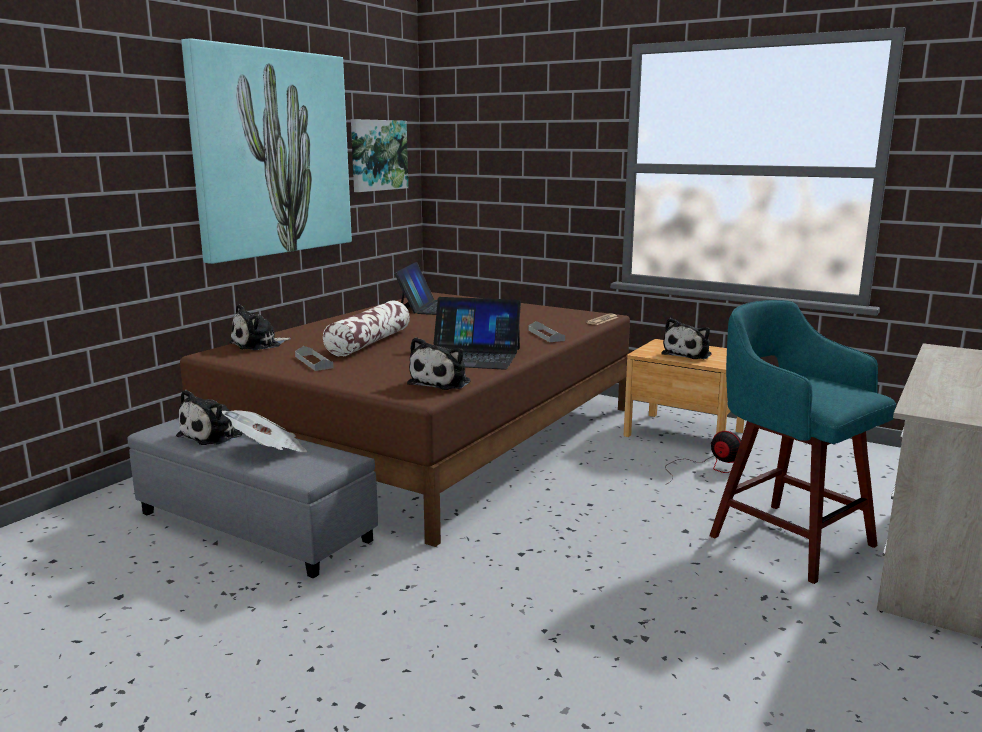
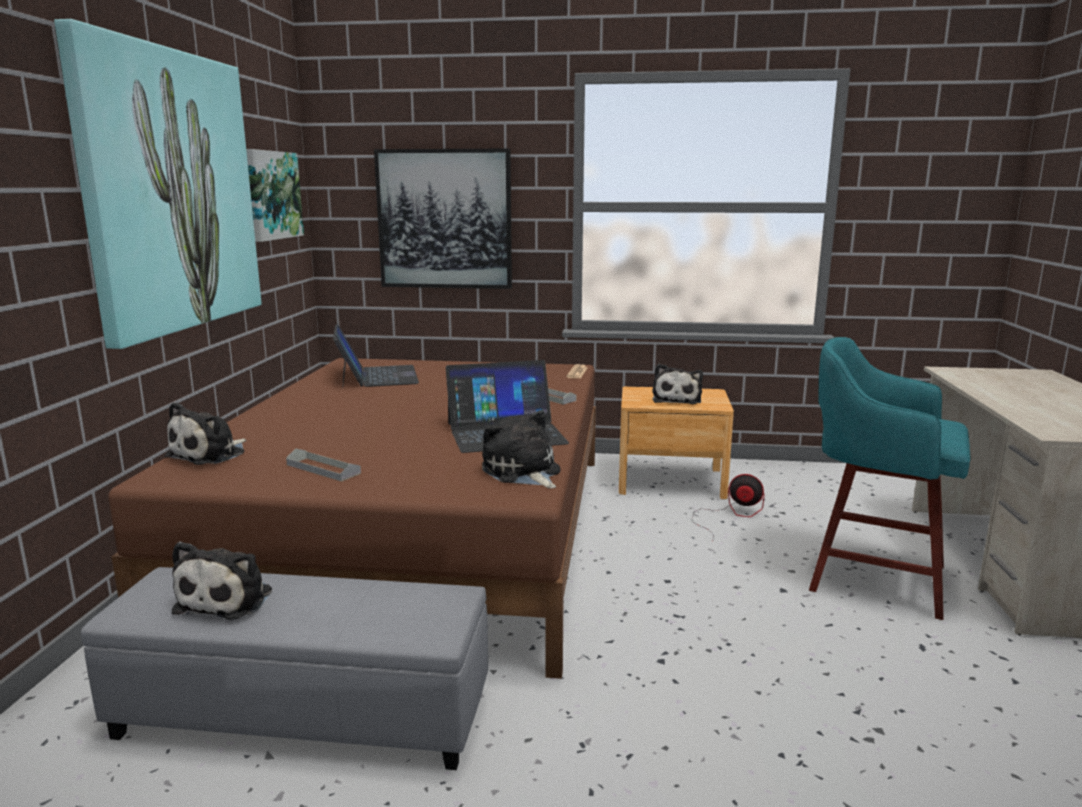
camera: 25 degrees left, 0 degrees up
(268, 451) = (337, 607): newspaper -> none
(369, 342) = (359, 431): pillow -> none
(442, 382) = (522, 472): plush toy -> plush toy turned 150 degrees clockwise
(520, 177) = (444, 219): none -> picture

